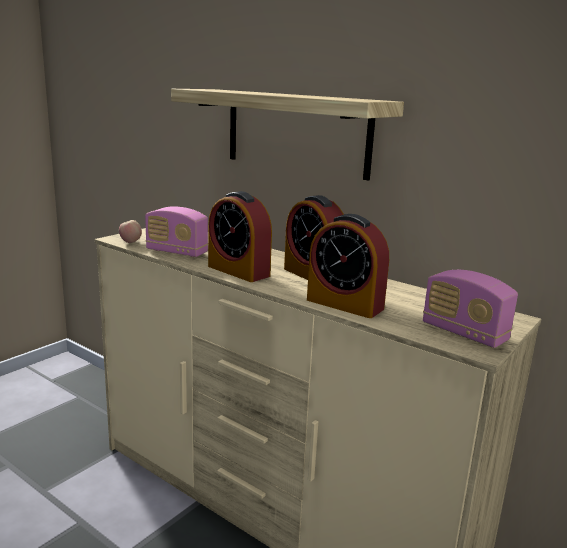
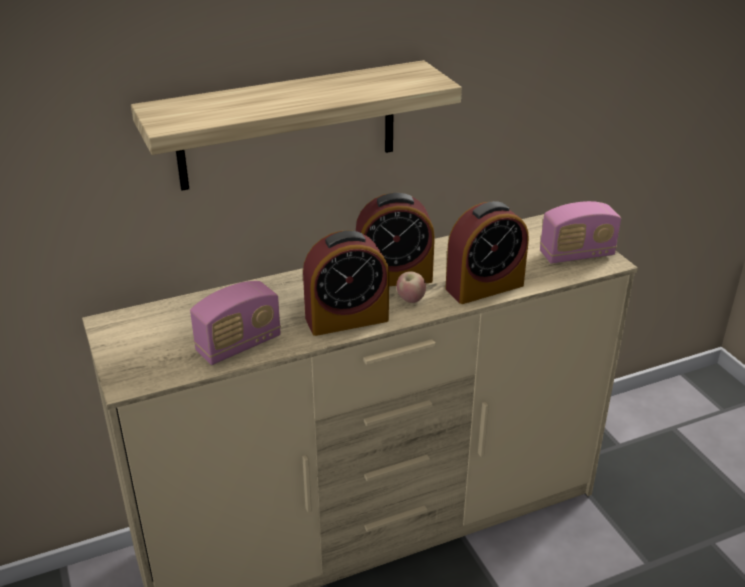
camera: 60 degrees left, 15 degrees up
(131, 242) = (158, 373): apple -> apple (410, 300)

